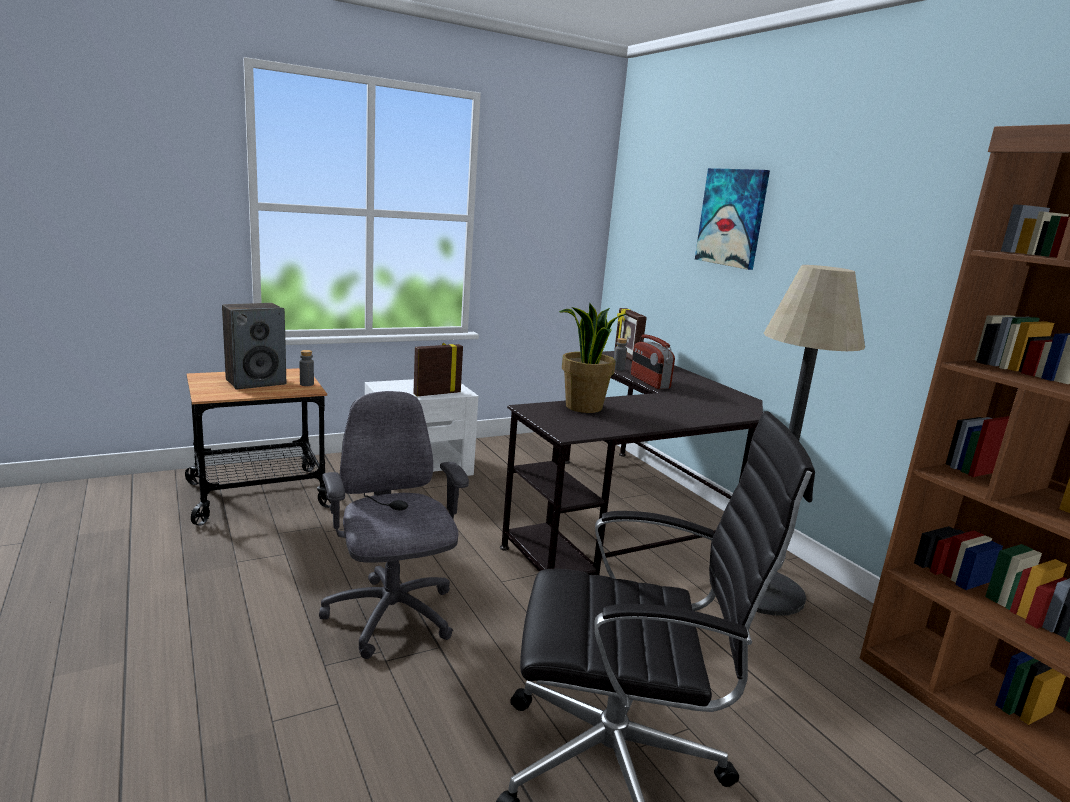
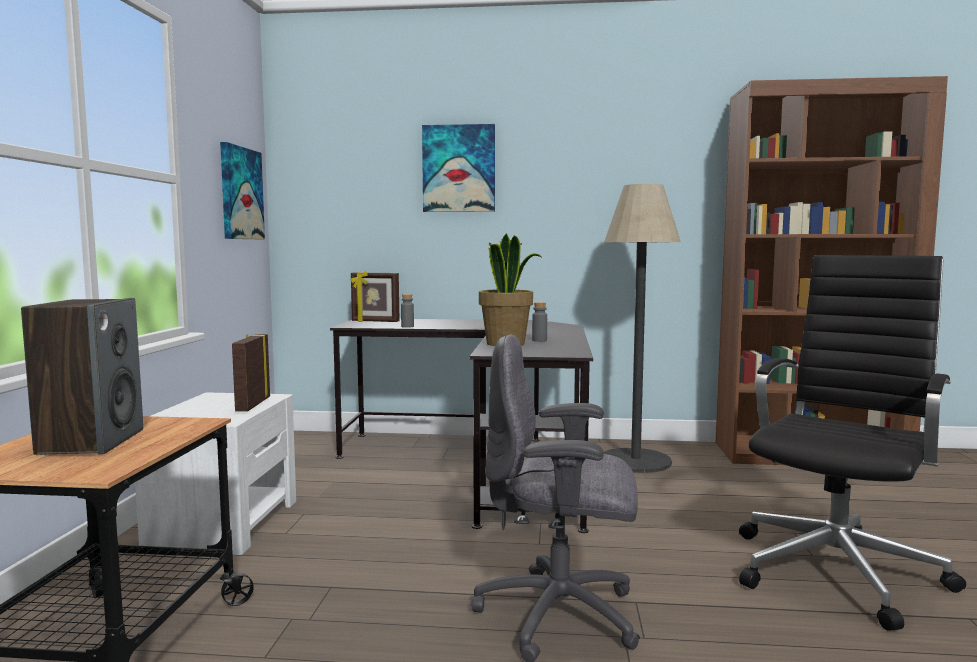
camera: 55 degrees left, 10 degrees down
(306, 384) = (168, 421): grey bottle -> grey bottle (539, 340)
(561, 226) = (240, 193): none -> picture
(649, 382) = (458, 327): radio -> none

